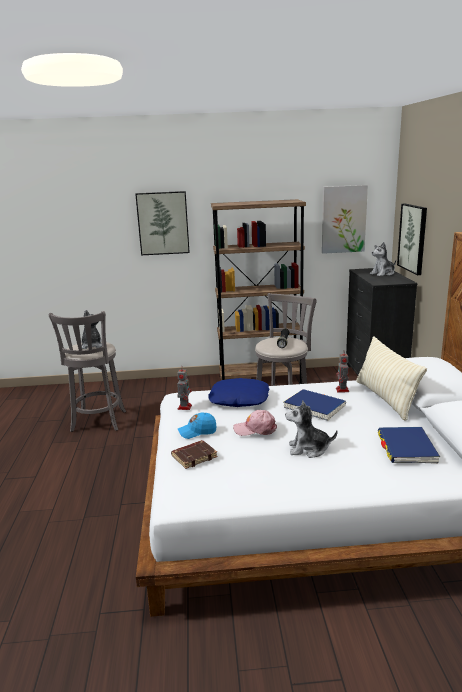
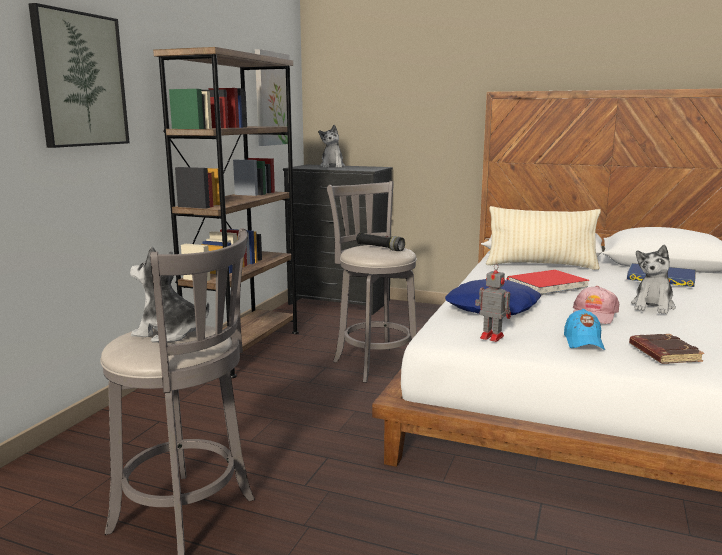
camera: 65 degrees left, 5 degrees down
(314, 407) = (546, 286): blue book -> red book
(342, 390) = (505, 272): toy robot -> none
(413, 238) = (363, 118): picture -> none

